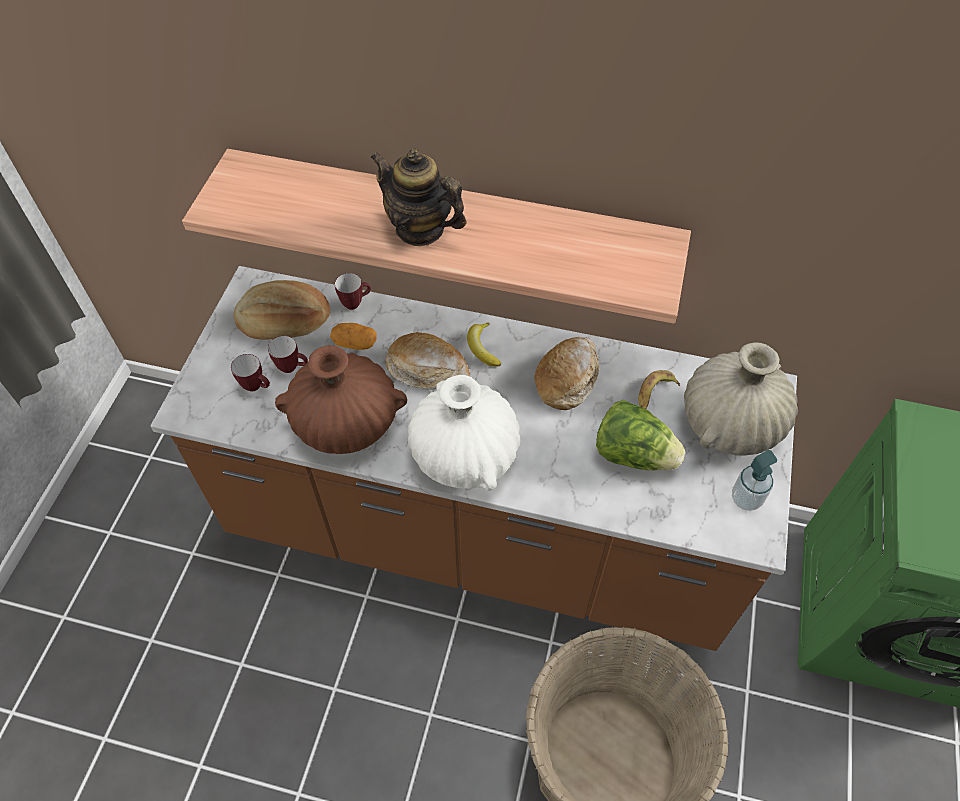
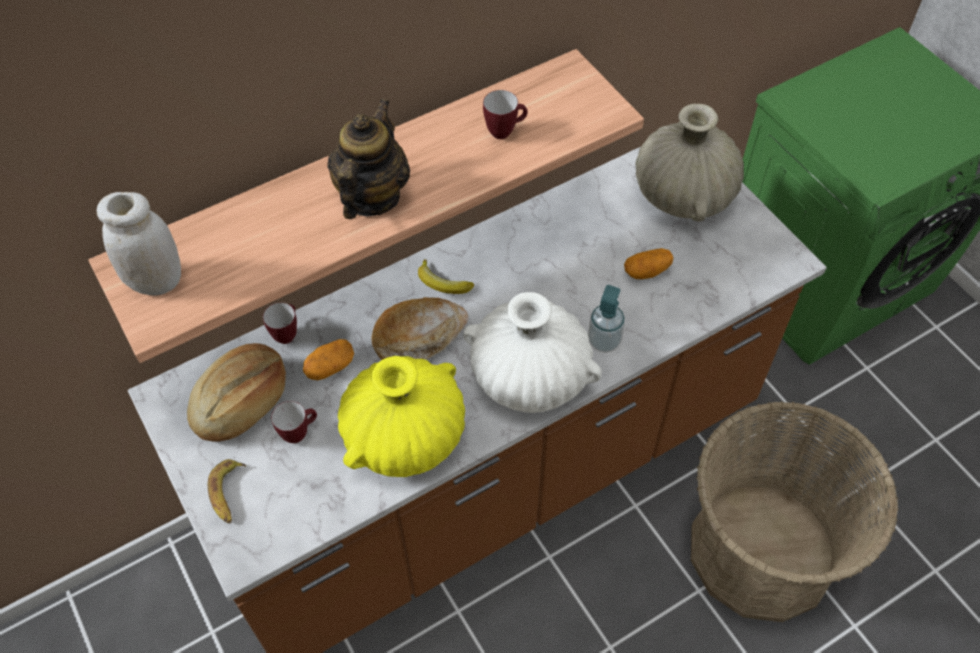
camera: 45 degrees left, 0 degrees up
(242, 187) = (156, 281): none -> white jar
(257, 387) = (287, 476): mug -> mug (505, 131)
(346, 423) = (406, 436): brown vase -> yellow vase
(420, 229) = (371, 197): teapot -> teapot turned 120 degrees clockwise
(567, 378) = (535, 254): bread -> none
(633, 454) = (647, 271): lettuce -> potato
(654, 394) = (610, 215): banana -> banana (228, 494)
(746, 498) = (751, 239): soap dispenser -> soap dispenser (604, 341)

